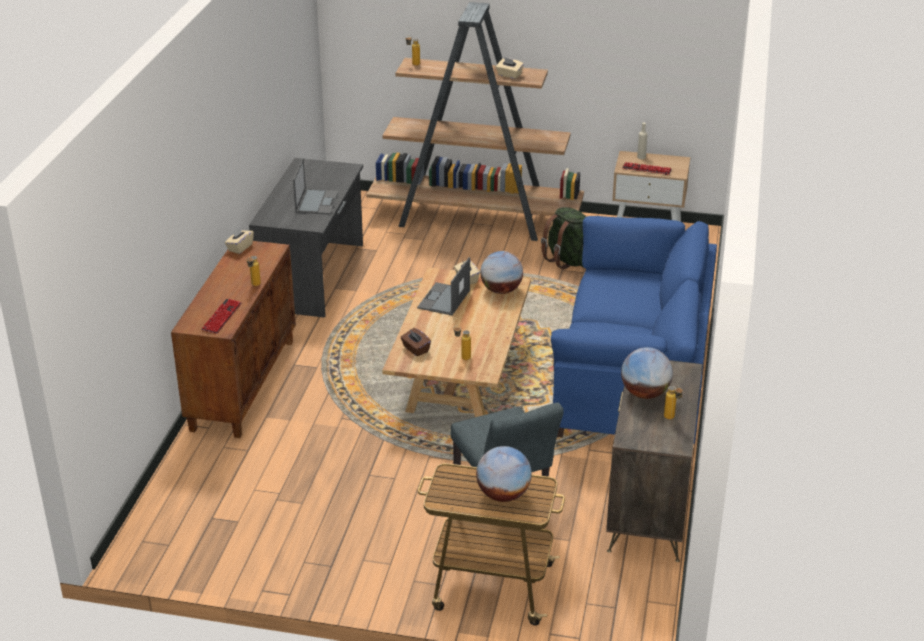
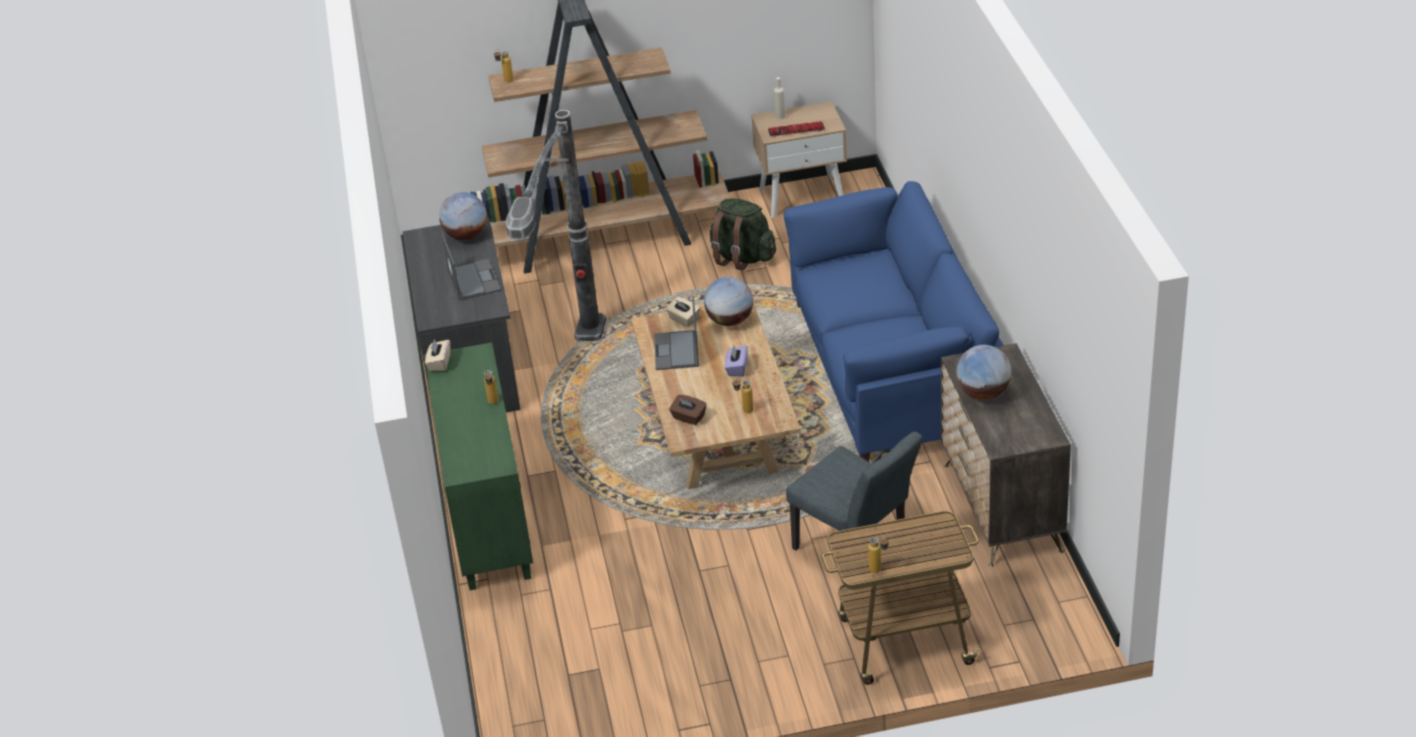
camera: 20 degrees left, 5 degrees up
(221, 317) = (487, 451): keyboard -> none
(242, 384) = (487, 517): brown cabinet -> green cabinet
(373, 317) = (575, 391): none -> floor lamp
(480, 325) = (737, 368): none -> purple tissue box
(503, 495) = (912, 545): globe -> globe (466, 235)
(509, 75) = (625, 66): beige tissue box -> none
(672, 419) = (1026, 411): bottle -> bottle (879, 571)

